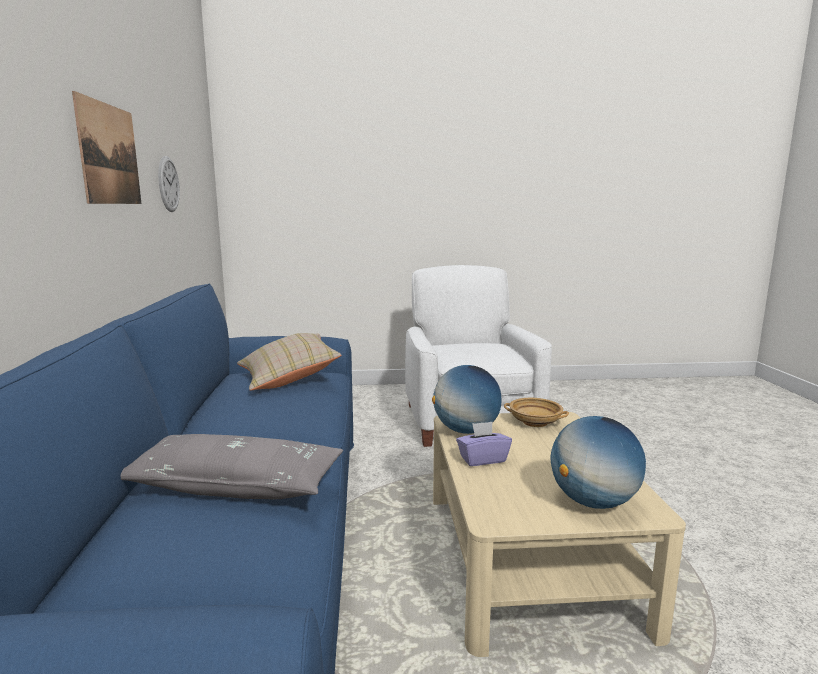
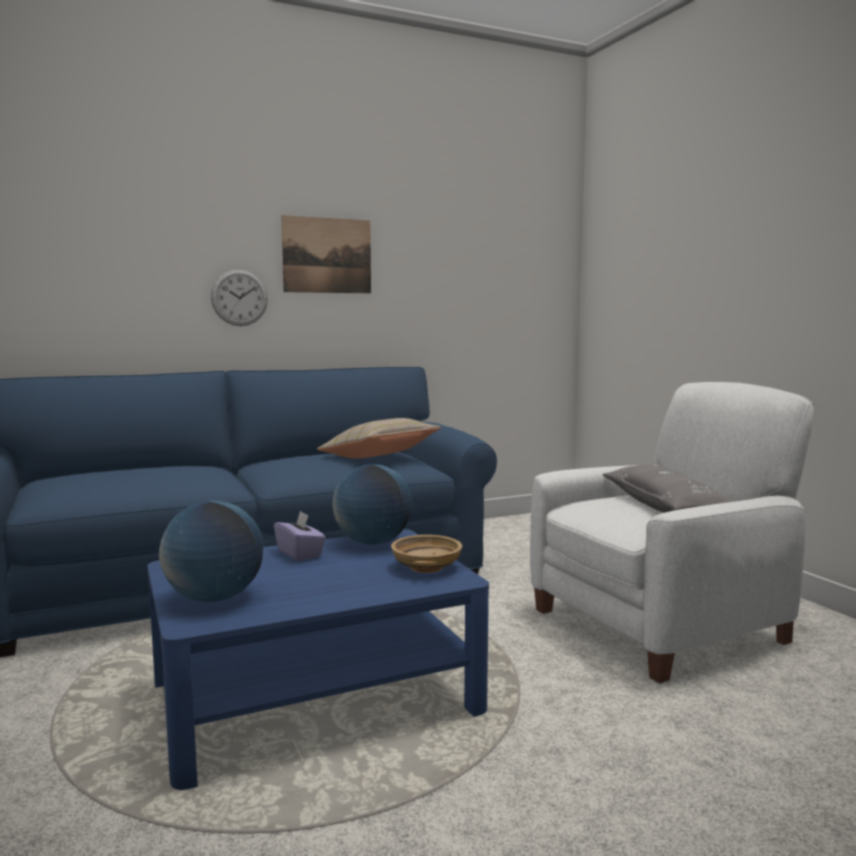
camera: 70 degrees right, 5 degrees down
(168, 184) = (438, 276): wall clock -> wall clock (239, 297)
(235, 485) = (155, 475): grey pillow -> grey pillow (665, 506)
(528, 557) = (315, 696): beige coffee table -> blue coffee table

